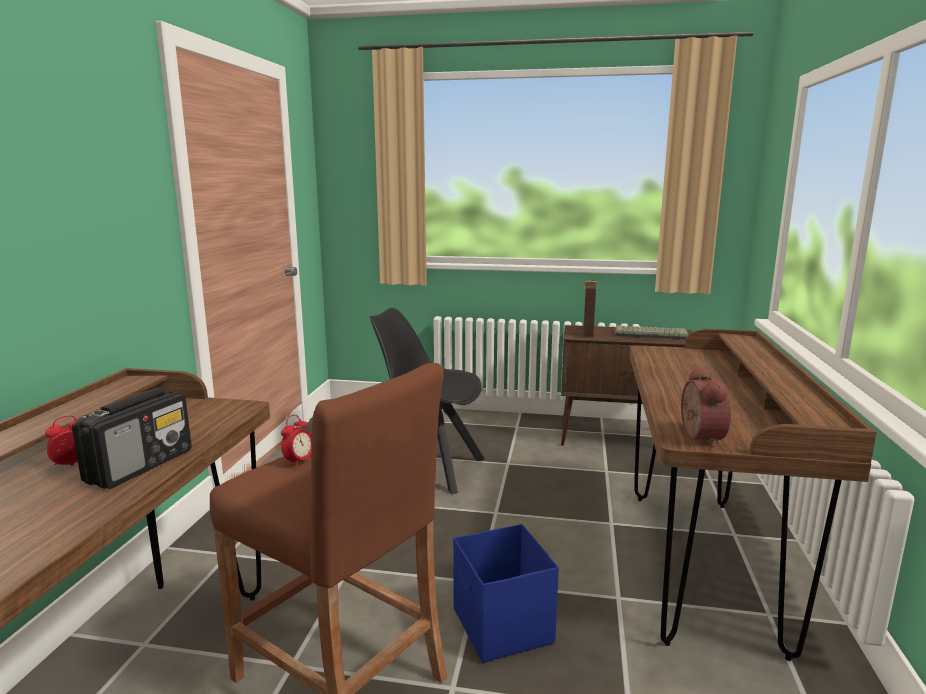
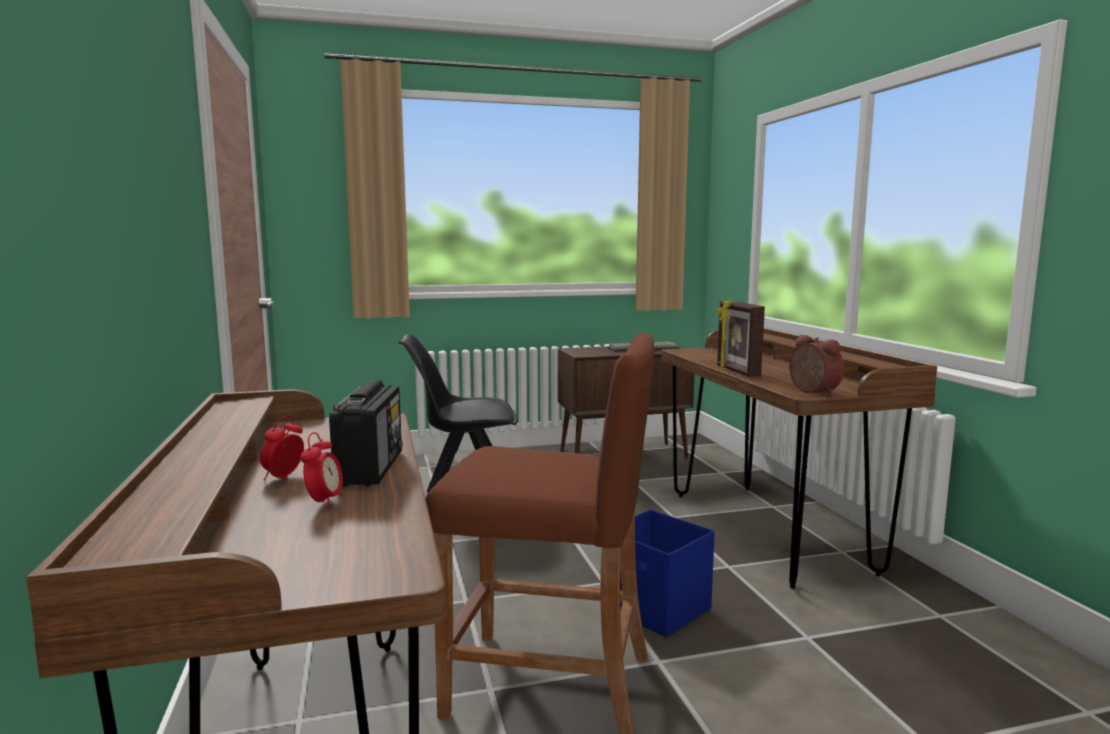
camera: 25 degrees left, 5 degrees down
(299, 462) = (495, 456): alarm clock -> alarm clock (324, 502)
(587, 332) = (587, 351): picture frame -> picture frame (736, 371)

